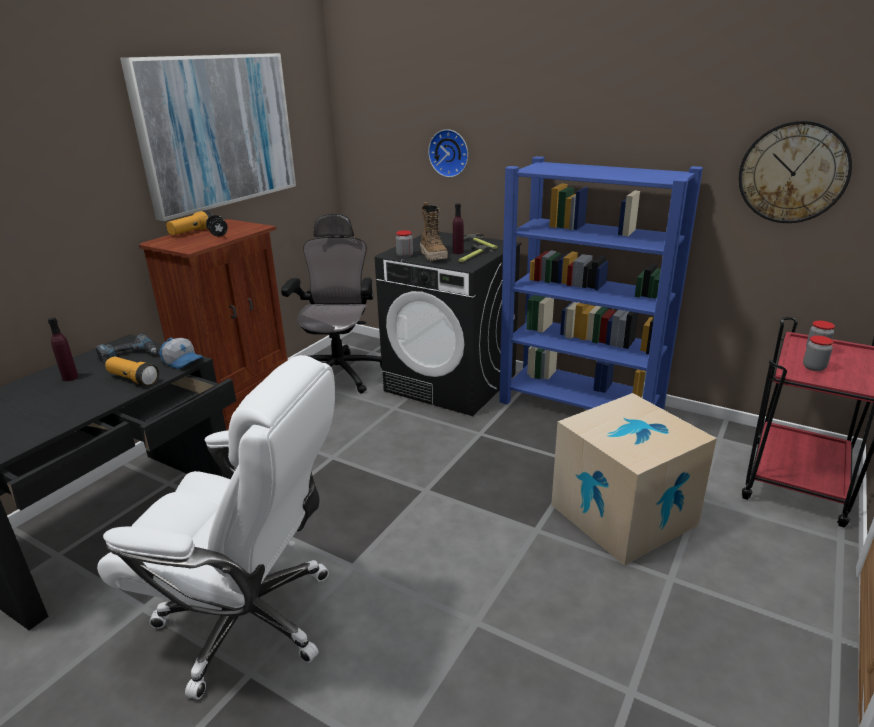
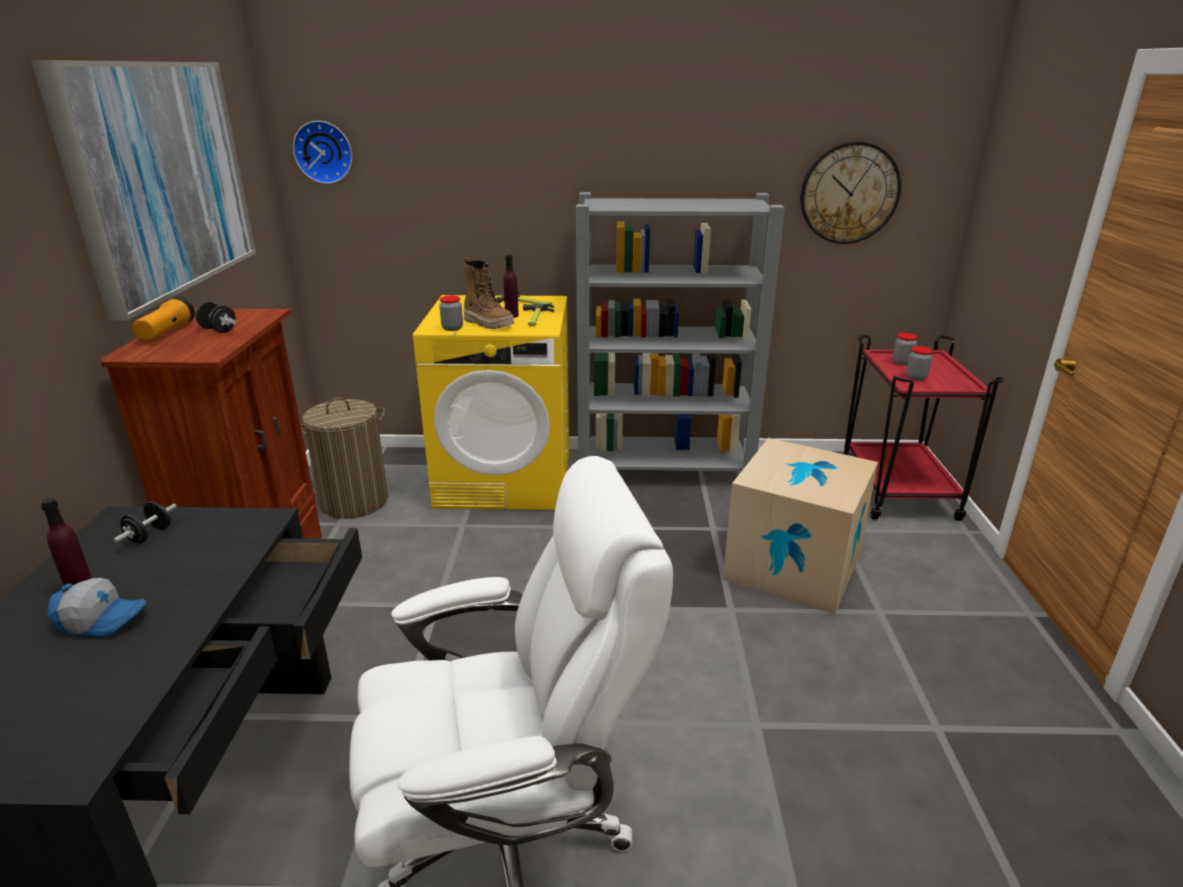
camera: 30 degrees left, 0 degrees up
(129, 355) = (149, 535): power drill -> black dumbbell
(133, 379) = (204, 566): flashlight -> none
(183, 361) = (256, 522): cap -> cap (102, 619)
(340, 373) = (354, 501): office chair -> laundry basket
(450, 153) = (460, 194): wall clock -> wall clock (324, 152)
(451, 383) = (506, 479): black washing machine -> yellow washing machine
(580, 405) = (663, 470): blue bookcase -> grey bookcase

